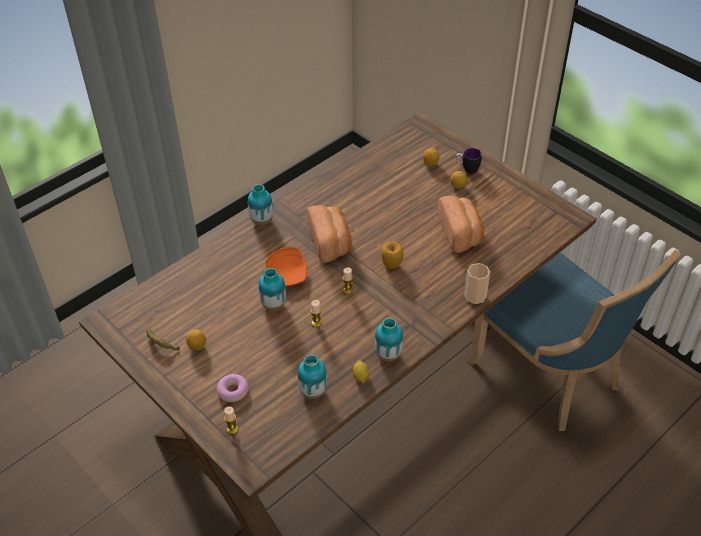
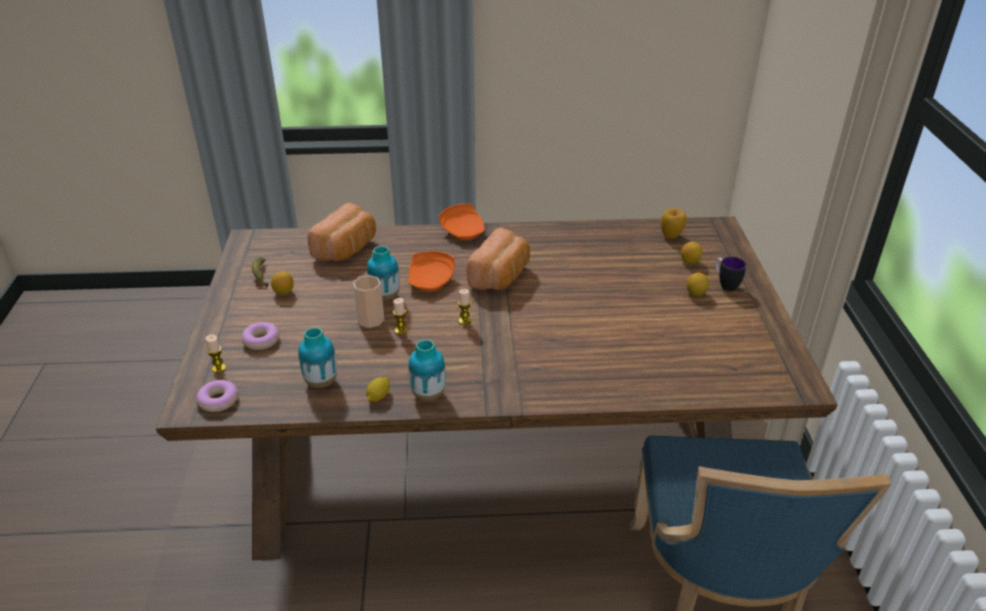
camera: 40 degrees right, 10 degrees down
(262, 220) = (464, 231): vase -> orange plate
(264, 449) = (218, 401): none -> donut
(392, 264) = (535, 323): apple -> apple (671, 236)
(461, 233) = (645, 334): bread -> bread (347, 249)
(475, 296) = (587, 396): cup -> cup (370, 319)

